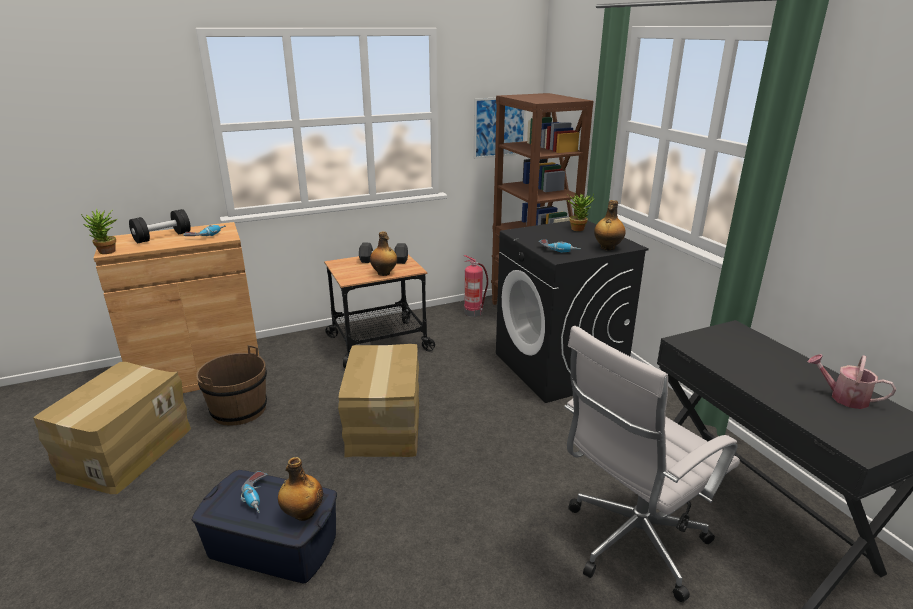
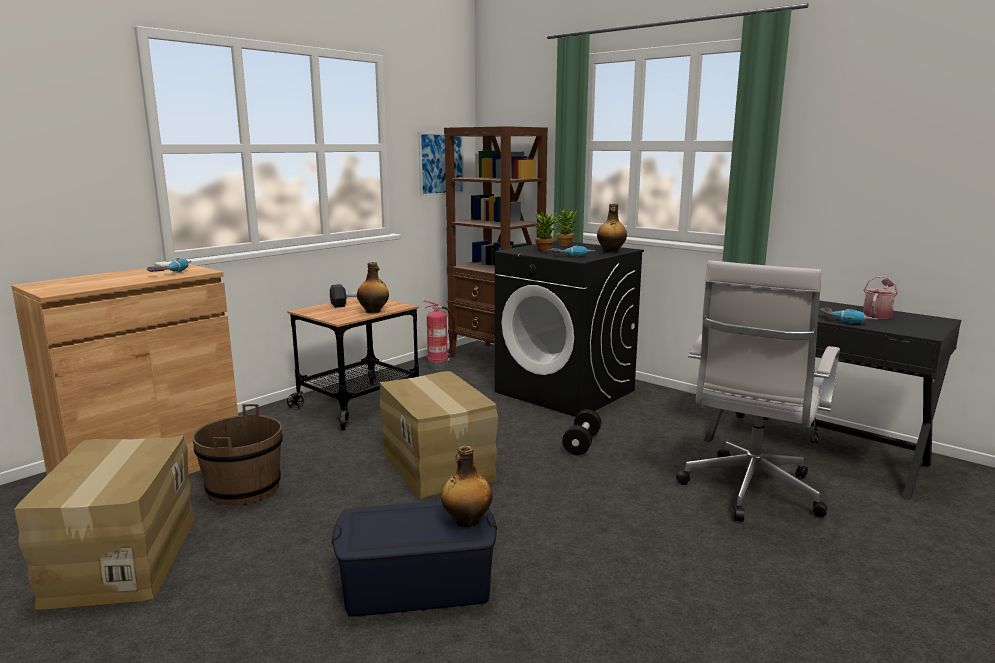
camera: 25 degrees left, 10 degrees down
(107, 252) = (54, 292): potted plant -> potted plant (546, 251)
(162, 237) = (111, 277): black dumbbell -> black dumbbell (581, 444)
(258, 497) = (399, 522): power drill -> power drill (846, 321)
(843, 397) = (877, 314): watering can -> watering can turned 120 degrees clockwise

